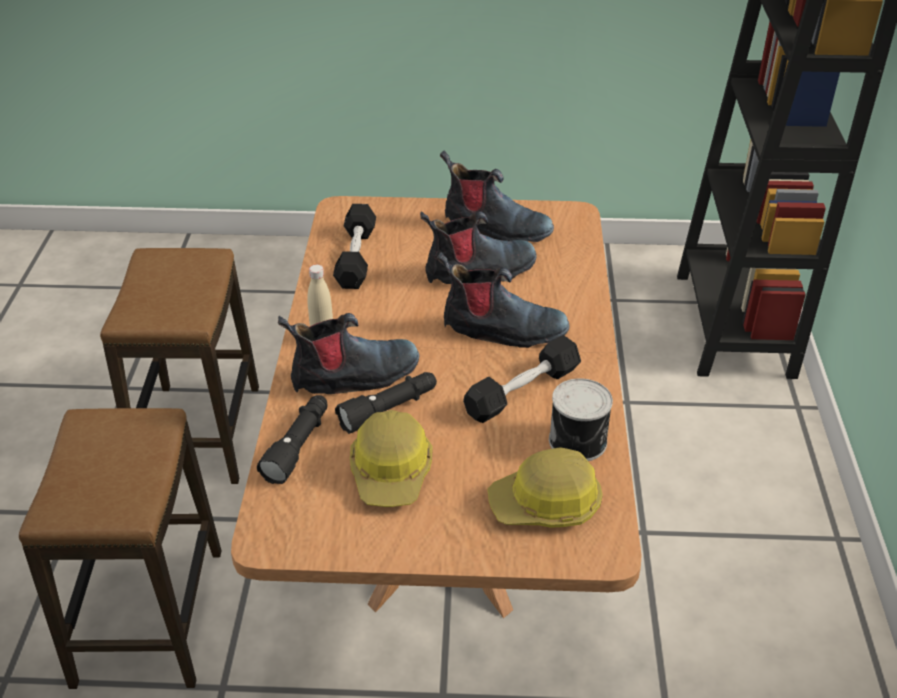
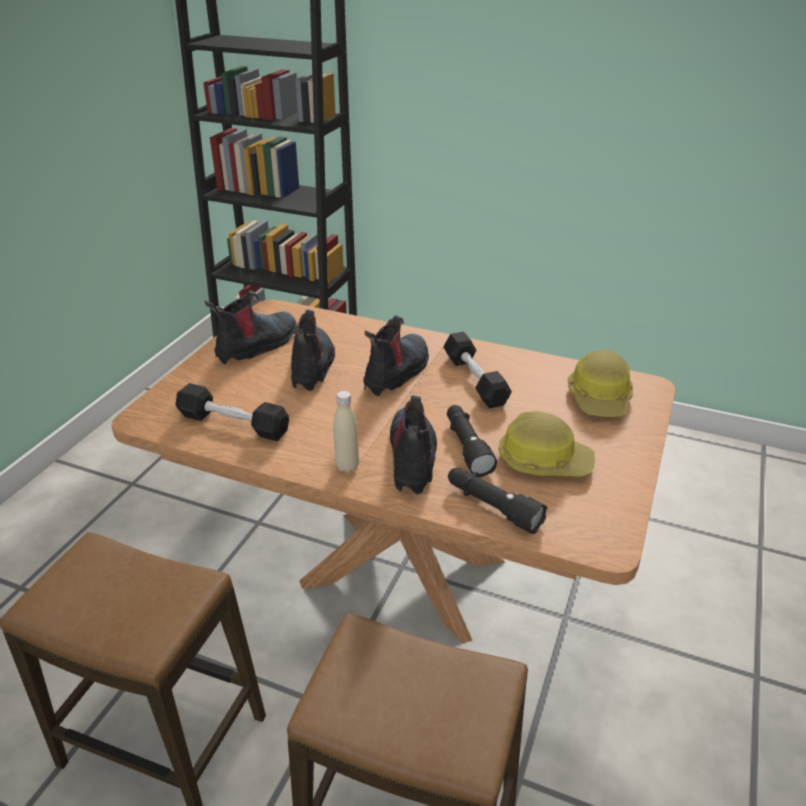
camera: 70 degrees left, 5 degrees down
(579, 441) = (540, 370): can -> none

